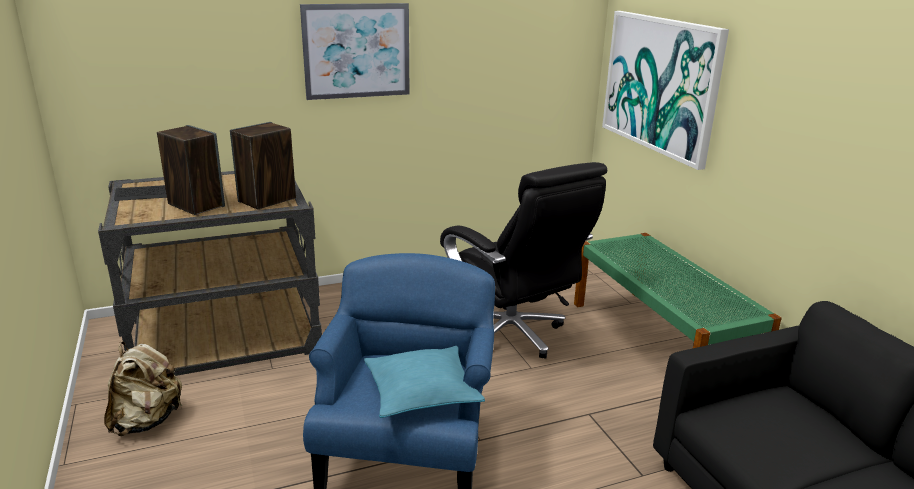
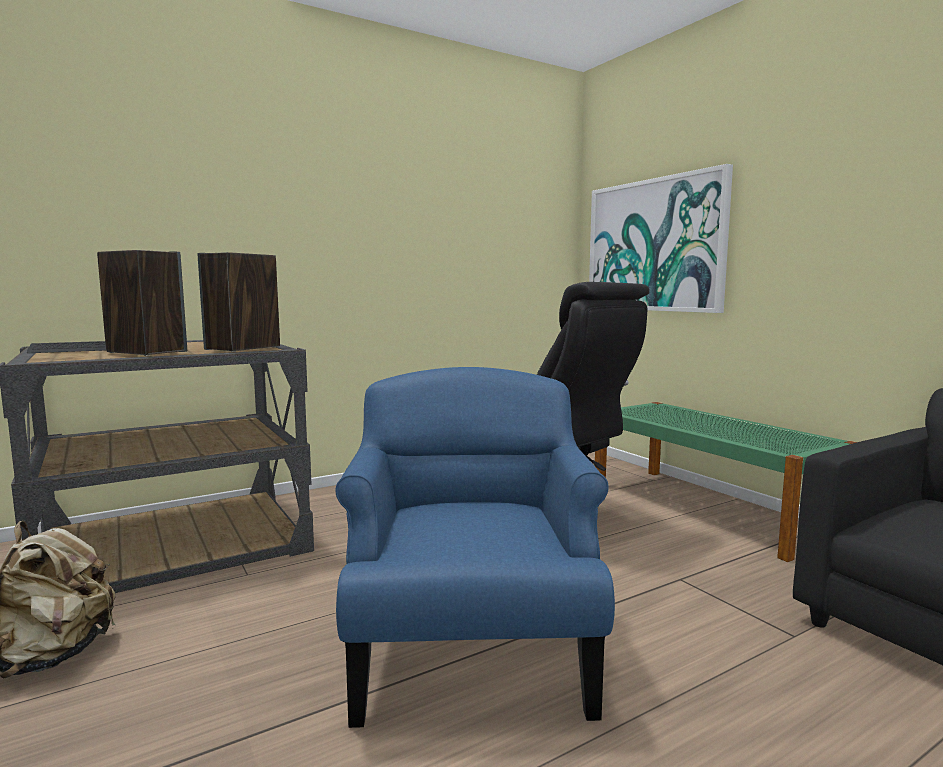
camera: 10 degrees left, 15 degrees down
(356, 51) = (339, 212): picture -> none
(421, 392) = (505, 531): turquoise pillow -> none

